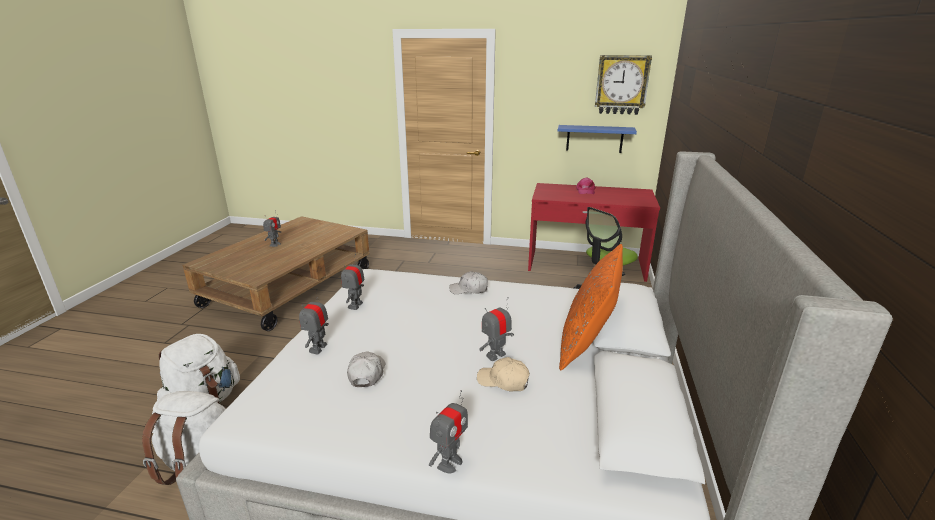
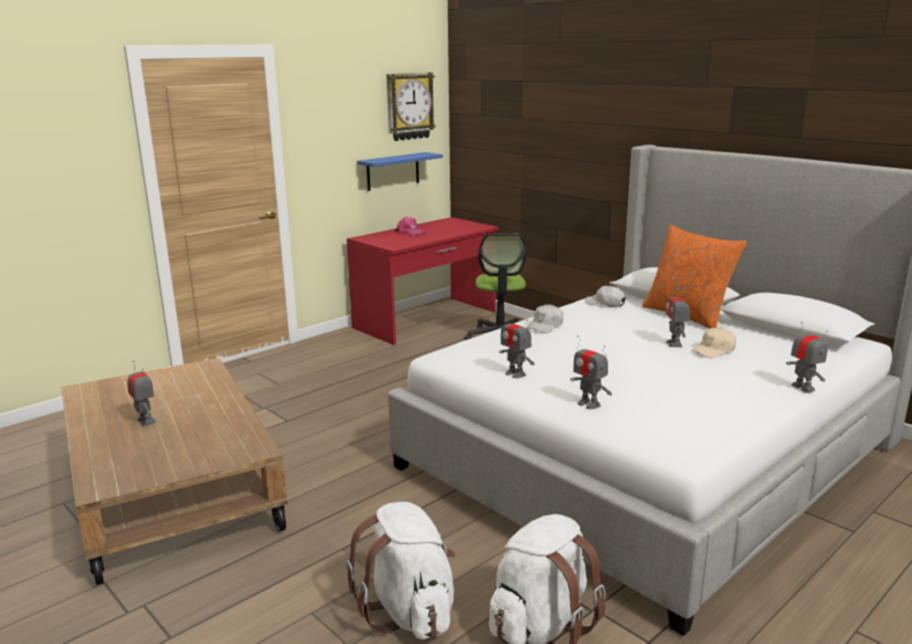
camera: 55 degrees left, 5 degrees down
(367, 373) = (658, 392): white cap -> white cap (605, 304)

